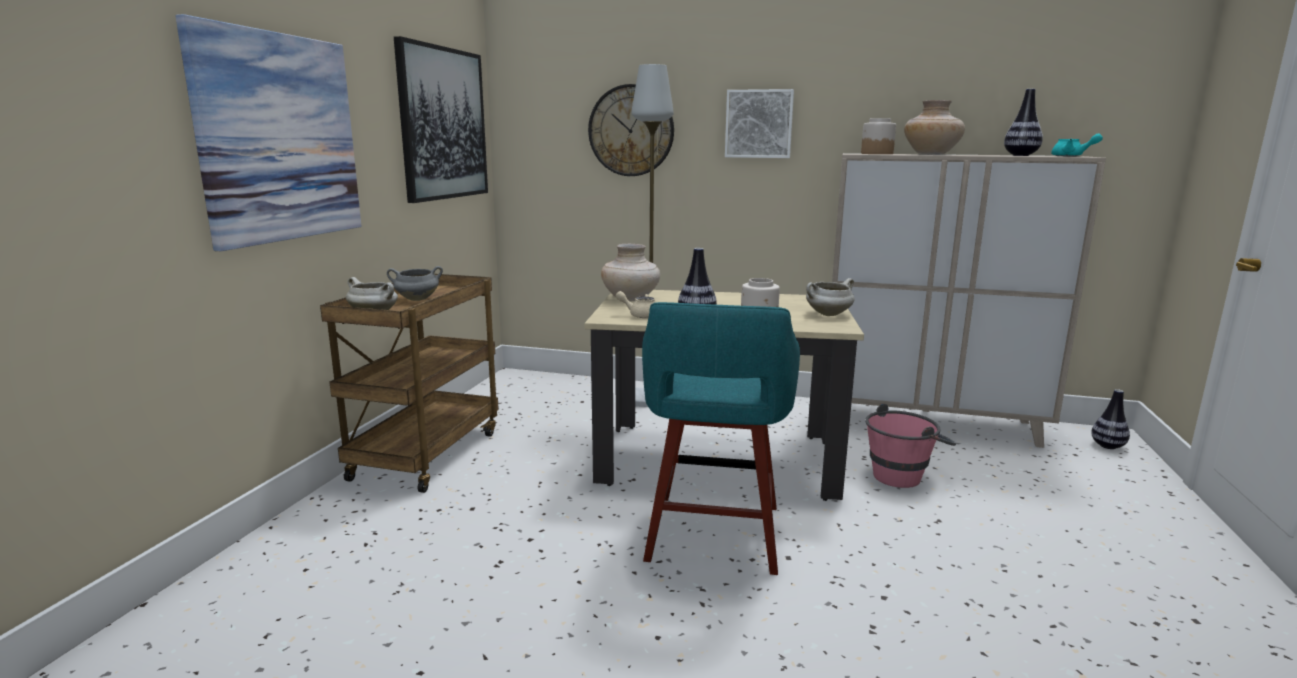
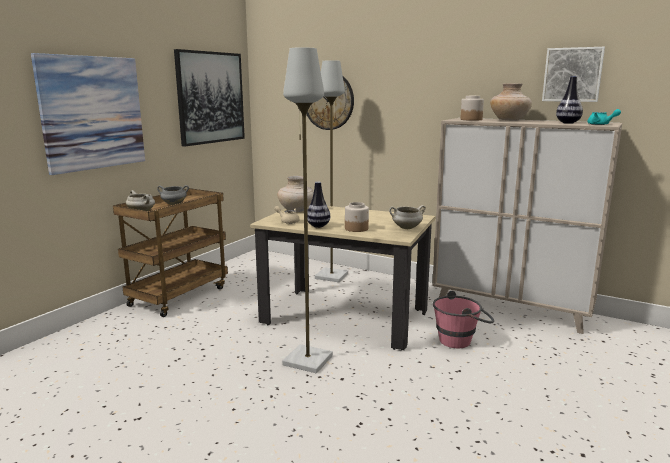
camera: 15 degrees right, 0 degrees up
(713, 535) = (307, 360): turquoise stool -> grey floor lamp
(759, 124) = (405, 97): picture -> picture (572, 74)
(1107, 446) = (636, 338): vase -> none

